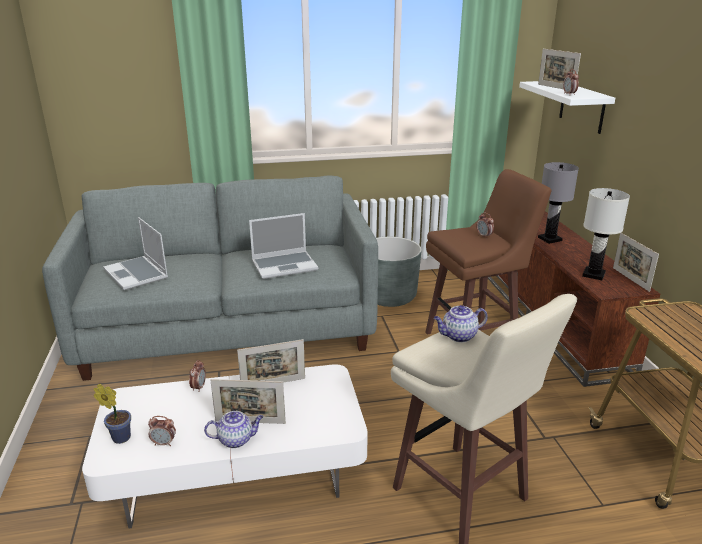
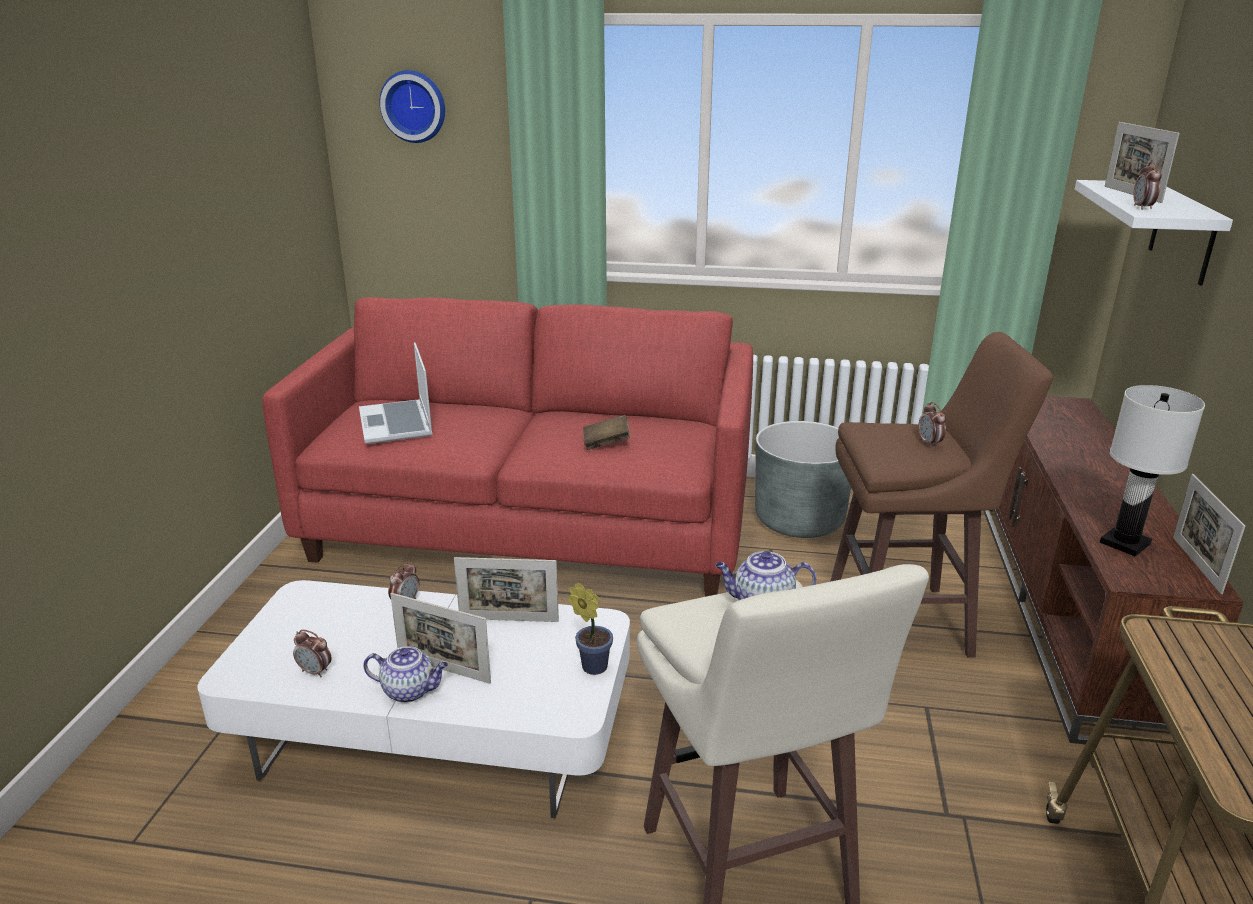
camera: 20 degrees right, 0 degrees up
(105, 55) = (414, 106): none -> wall clock
(119, 437) = (266, 649): potted plant -> potted plant (591, 665)
(229, 329) = (532, 527): grey sofa -> red sofa
(285, 265) = (606, 443): laptop -> brown book
(550, 239) = (1080, 467): grey table lamp -> none

